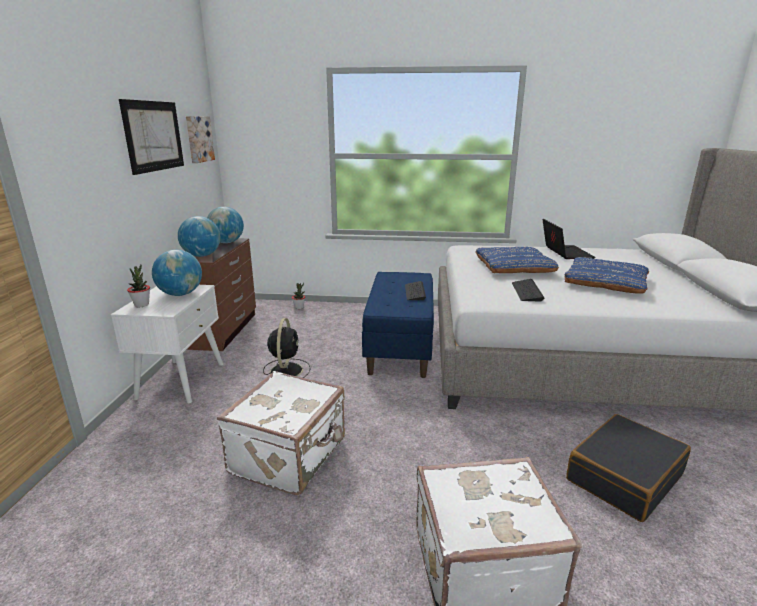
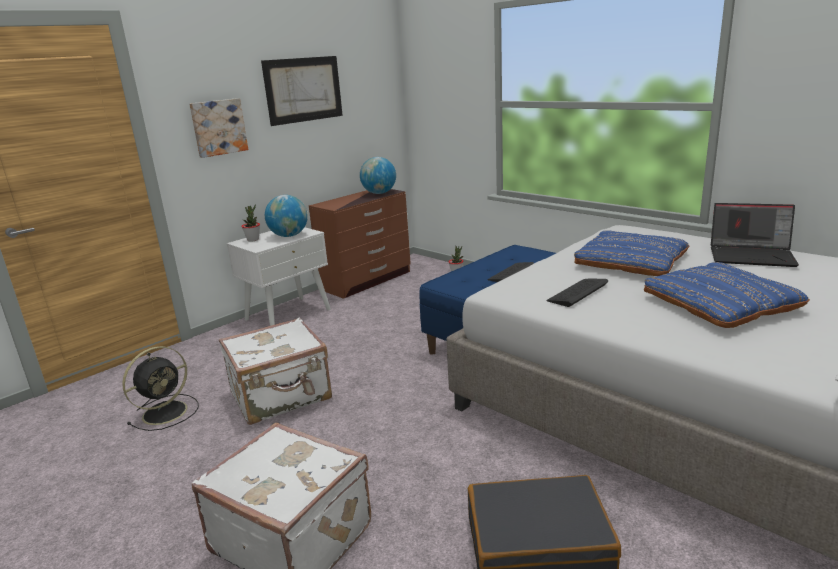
camera: 40 degrees right, 0 degrees up
(198, 139) = (370, 88): picture -> picture (218, 127)
(202, 255) = (338, 203): globe -> none
(286, 370) = (368, 328): black fan -> black fan (167, 412)
(564, 253) = (752, 256): laptop -> laptop turned 75 degrees clockwise

